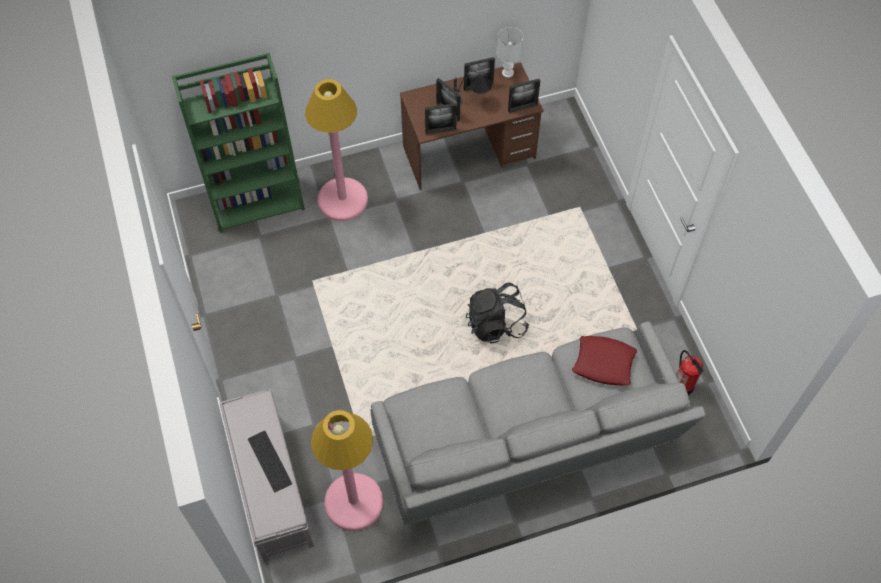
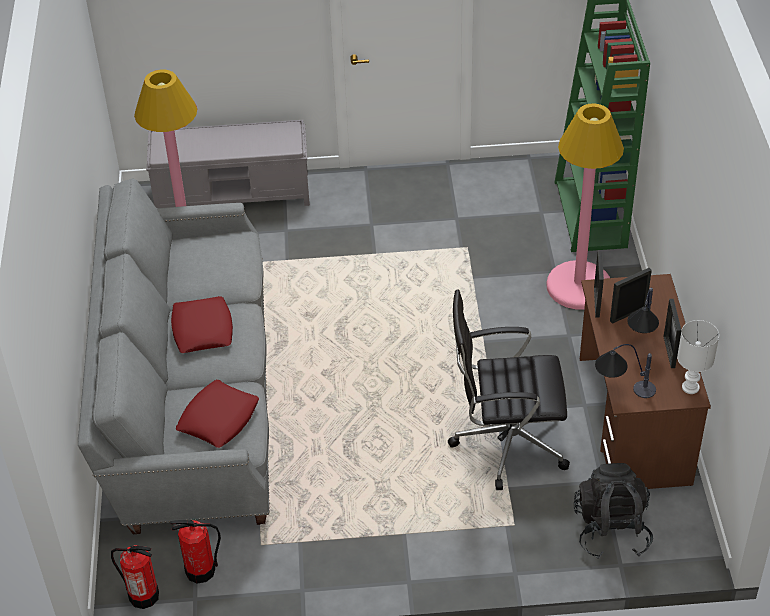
camera: 105 degrees right, 15 degrees down
(268, 461) = (224, 144): keyboard -> none
(496, 324) = (356, 399): black backpack -> black backpack (611, 530)
(510, 222) = (506, 442): none -> black office chair
(515, 403) = (202, 330): none -> red pillow
(522, 108) = (621, 391): picture frame -> table lamp
(716, 416) = (143, 595): none -> fire extinguisher

